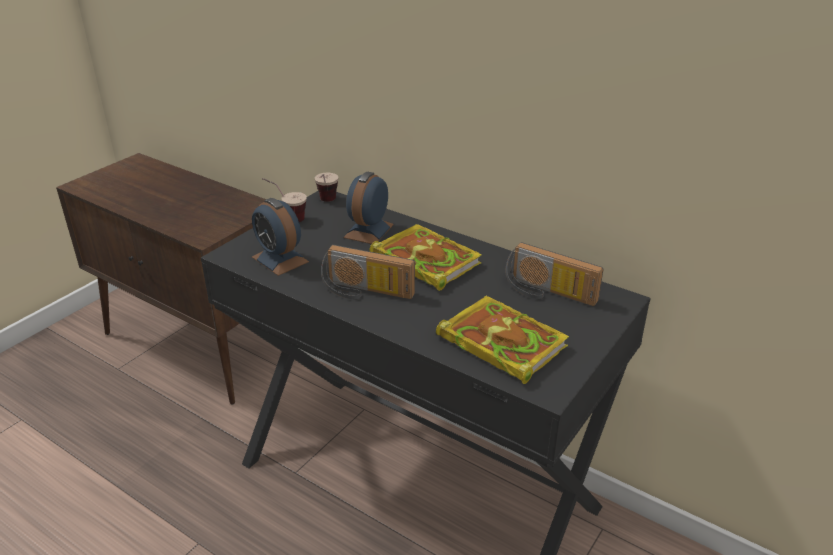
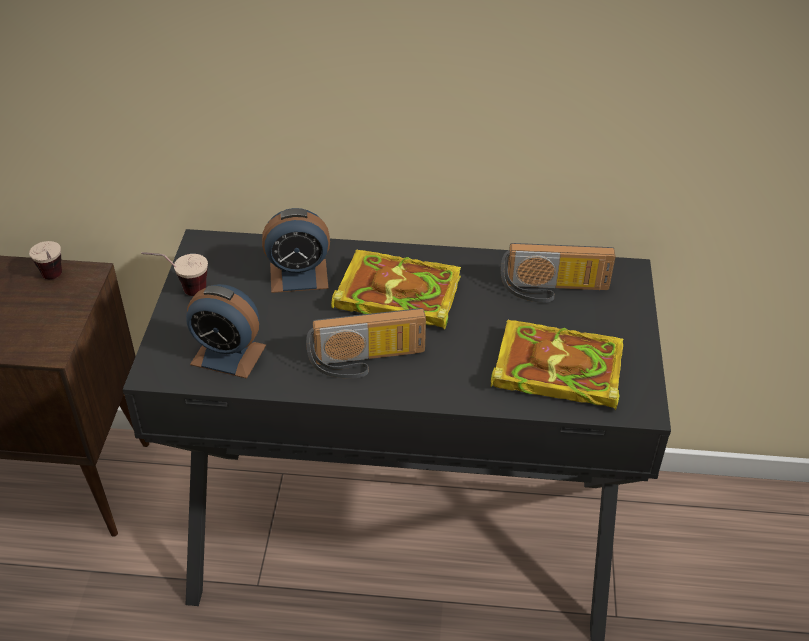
camera: 30 degrees left, 10 degrees up
(326, 203) = (212, 252): cup -> cup (55, 280)
(368, 231) = (299, 276): alarm clock -> alarm clock turned 90 degrees counterclockwise

